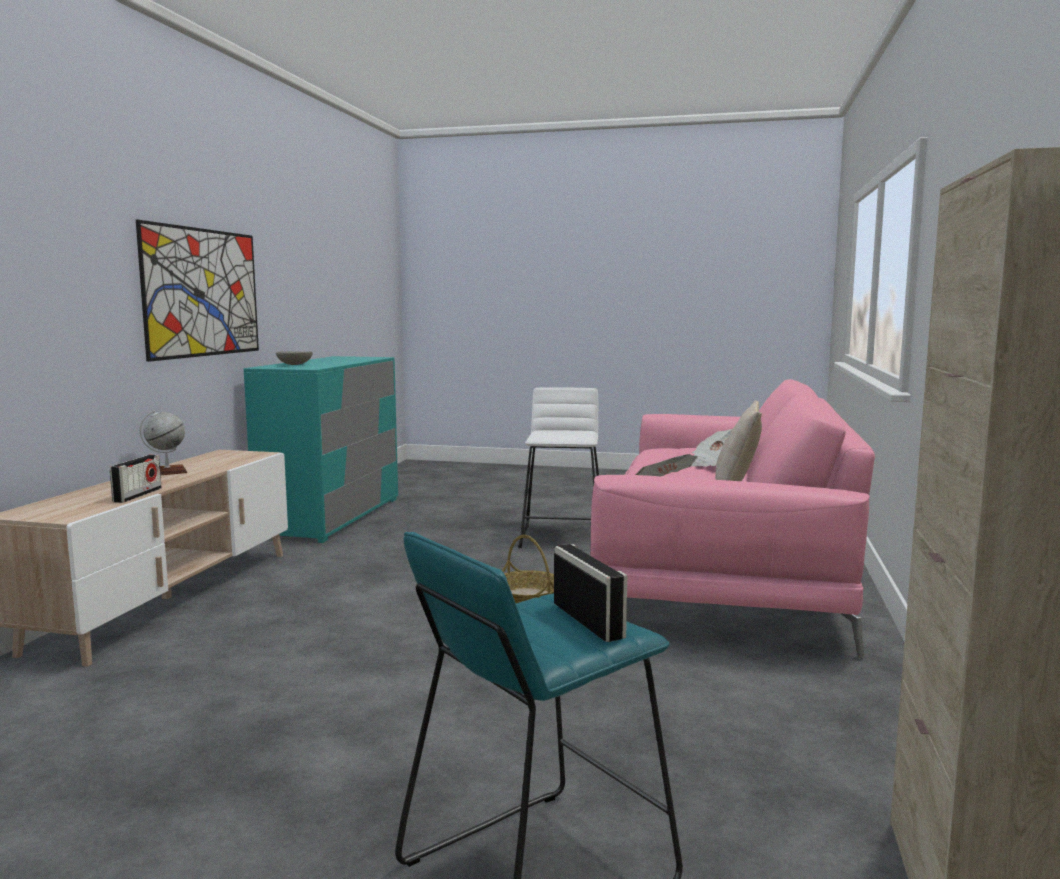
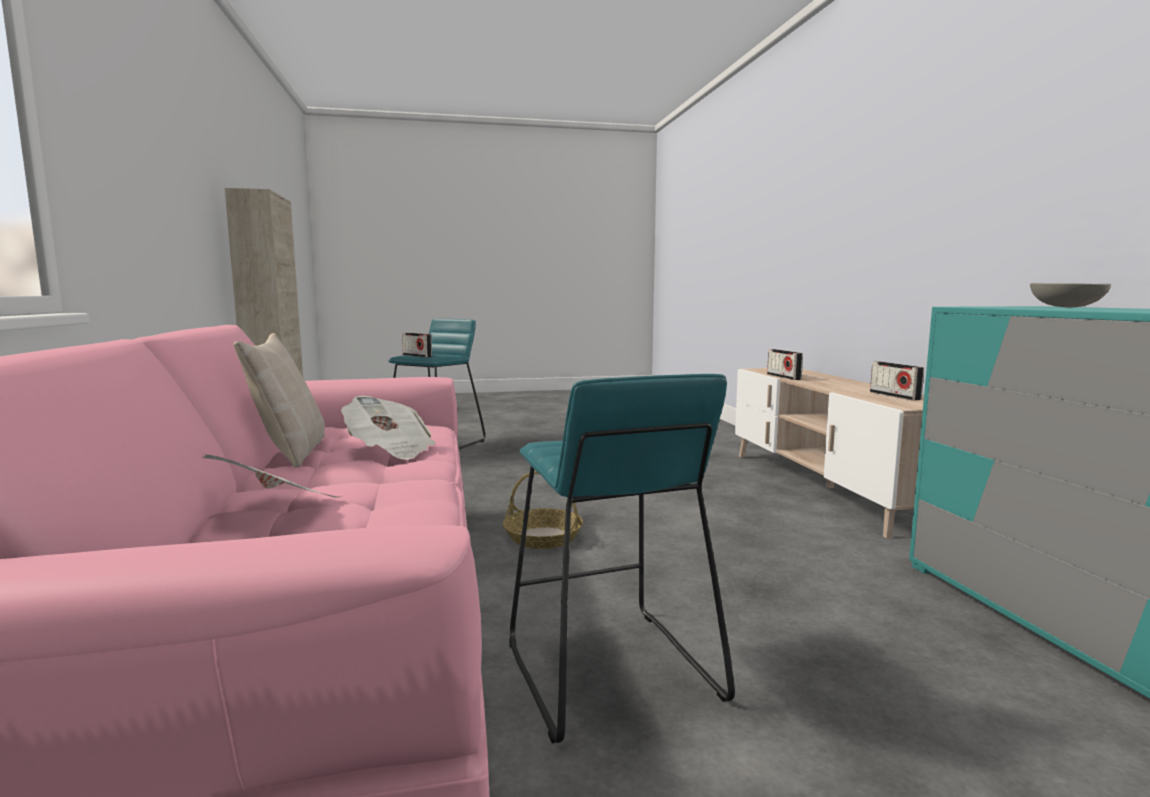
camera: 155 degrees right, 0 degrees up
(167, 472) = (861, 387): globe -> none
(203, 292) = (1004, 200): picture -> none
(209, 461) = (894, 396): none -> radio
(563, 537) = (608, 670): white stool -> turquoise stool

